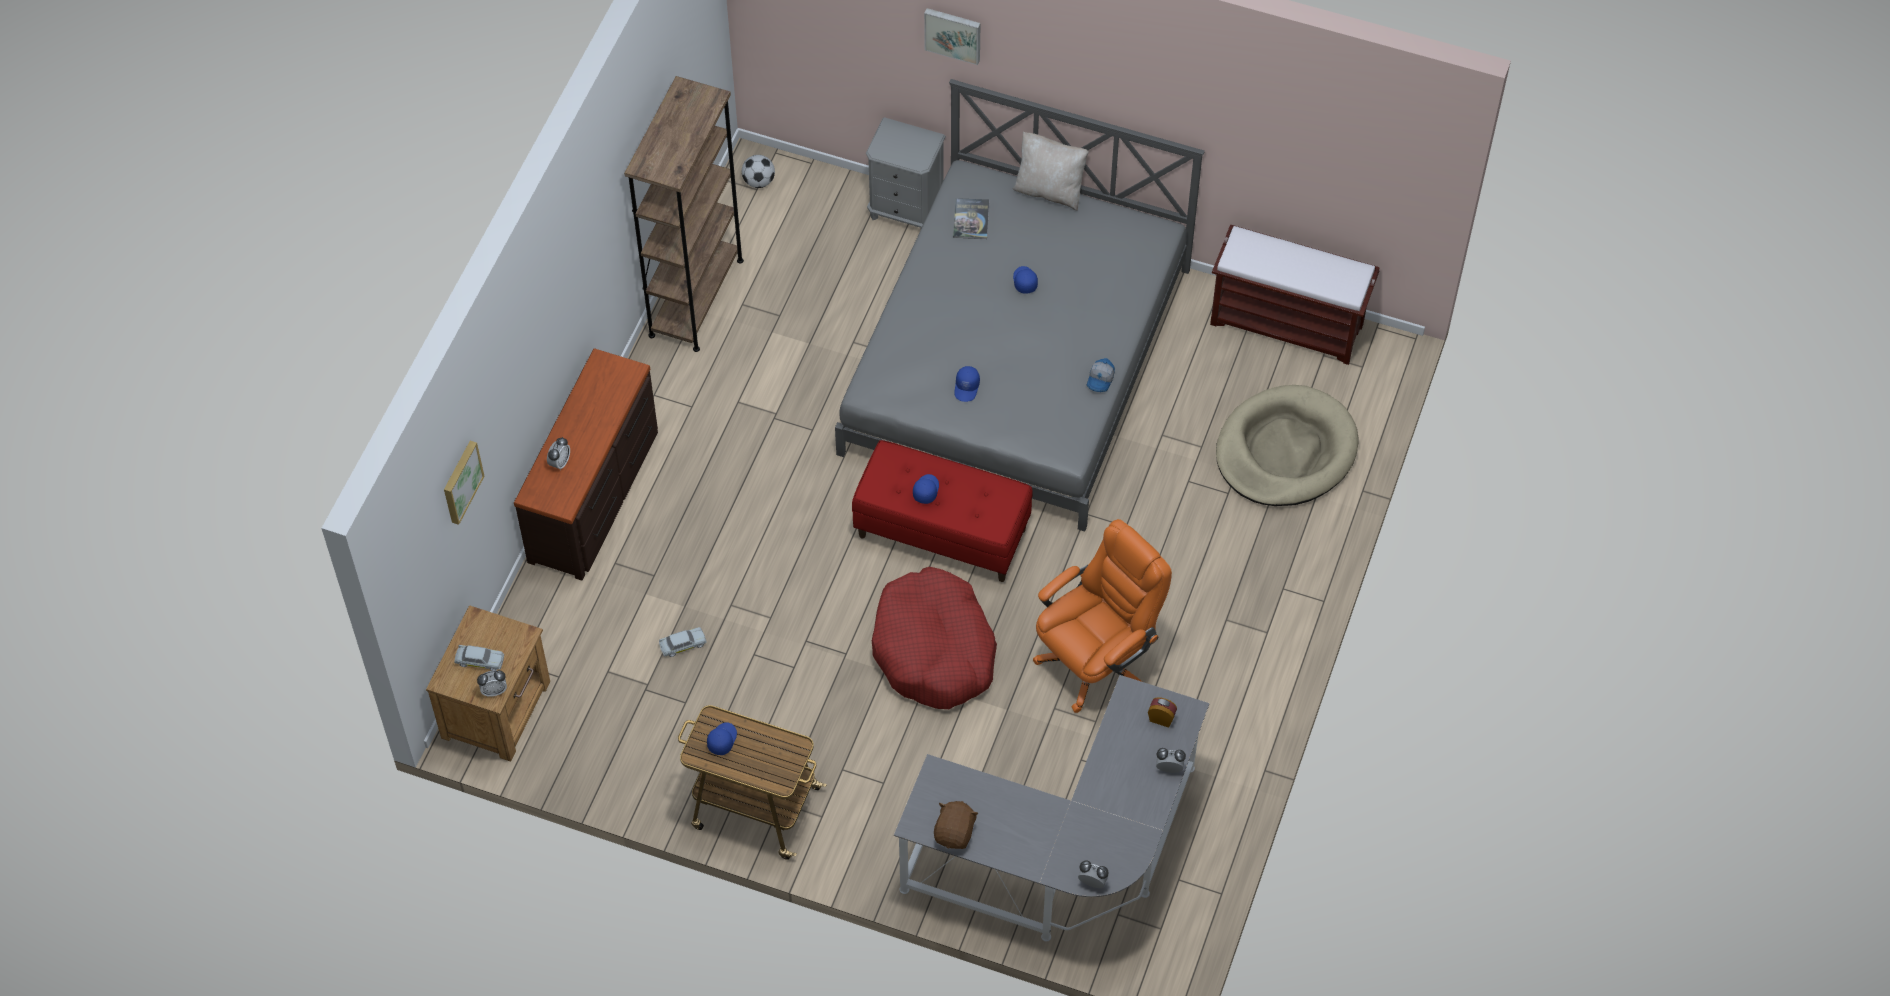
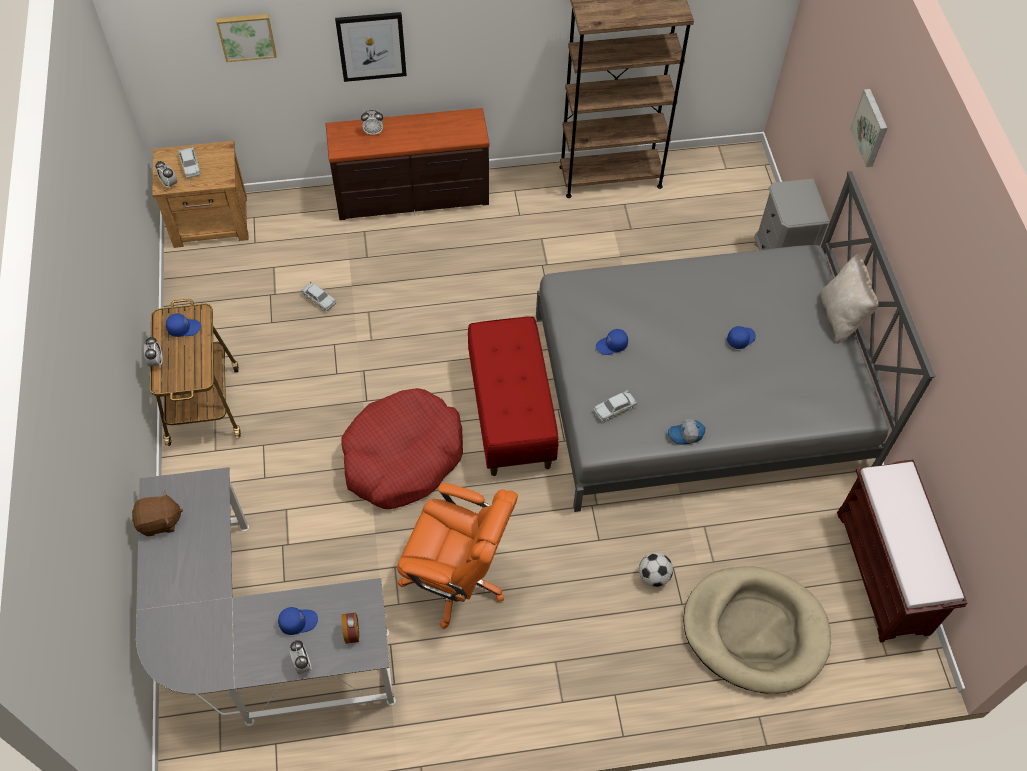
camera: 60 degrees right, 0 degrees up
(525, 384) = (371, 46): none -> picture
(759, 181) = (733, 167): football -> football (654, 576)
(925, 490) = (506, 366): blue cap -> blue cap (298, 621)
(971, 219) = (771, 278): book -> none
(1039, 420) = (614, 408): none -> white toy car
(1092, 882) = (153, 653): alarm clock -> alarm clock (156, 361)

